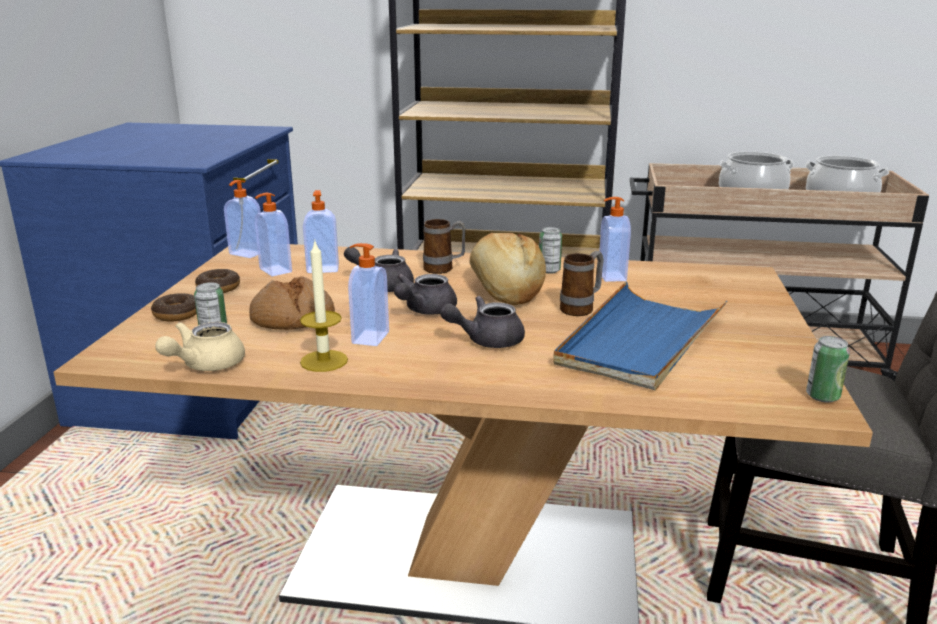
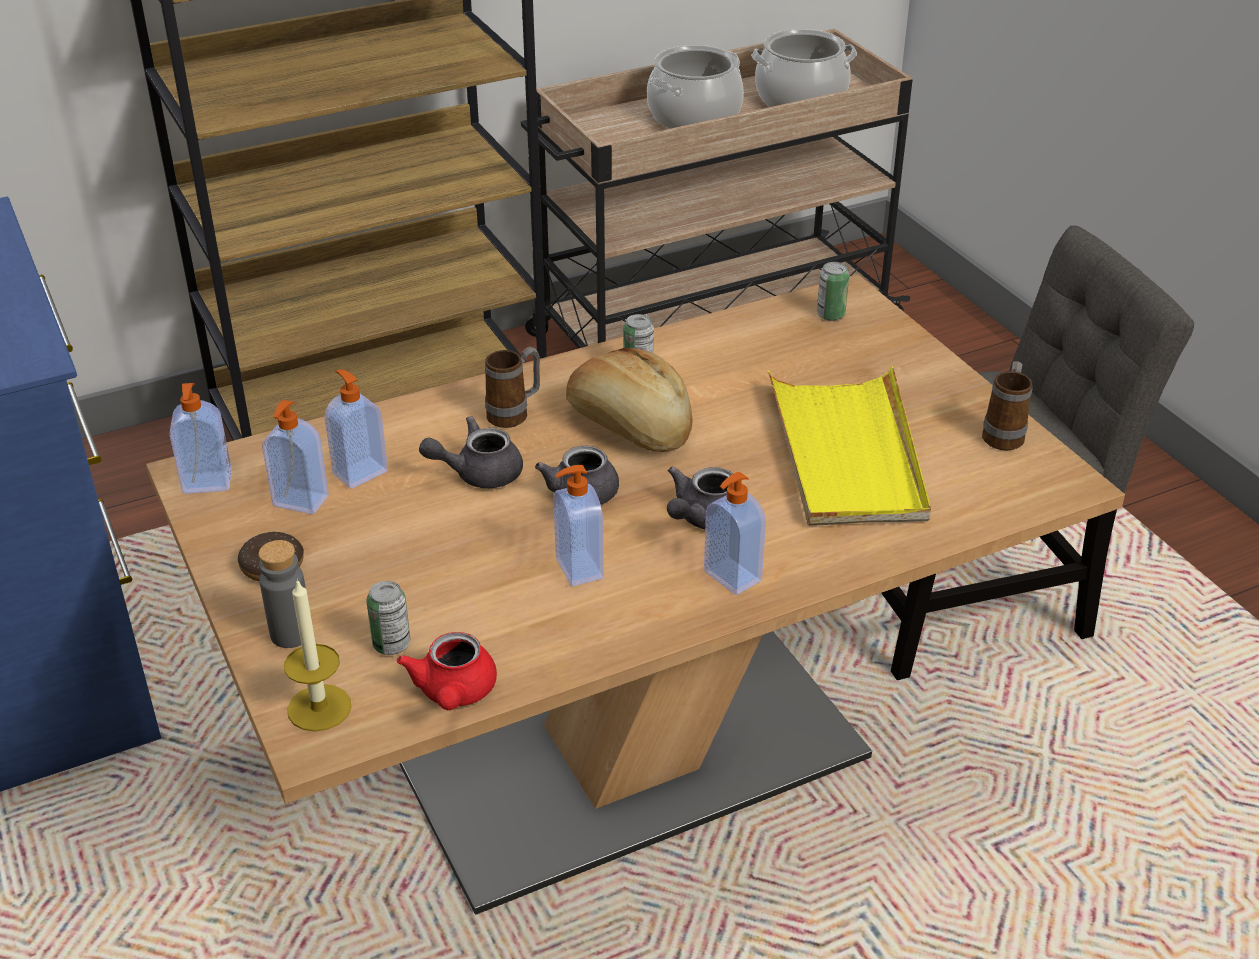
camera: 35 degrees left, 15 degrees up
(177, 314) = (291, 634): donut -> grey bottle
(205, 365) = (454, 693): beige teapot -> red teapot
(293, 319) = (450, 578): bread -> none
(324, 361) = (576, 626): candle -> candle (319, 708)
(581, 308) = (742, 425): mug -> mug (1004, 434)
(610, 276) = (715, 355): soap dispenser -> soap dispenser (731, 577)
(640, 340) = (847, 453): blue tray -> yellow tray
(822, 396) = (1059, 466): can -> can (830, 315)

